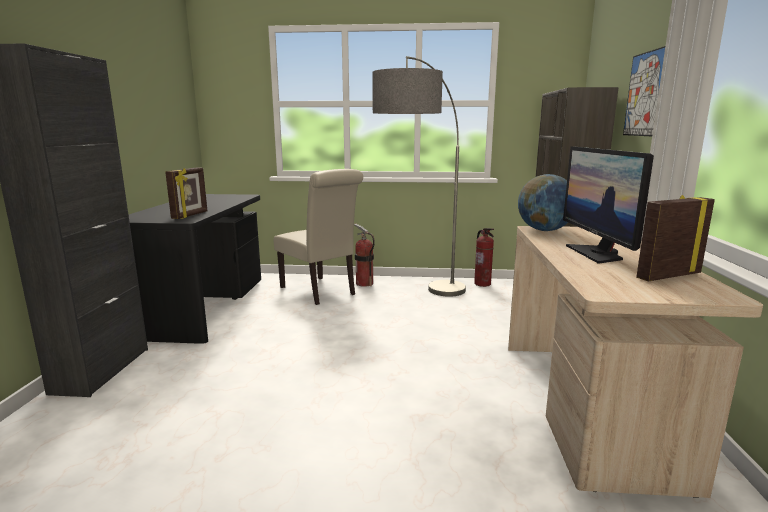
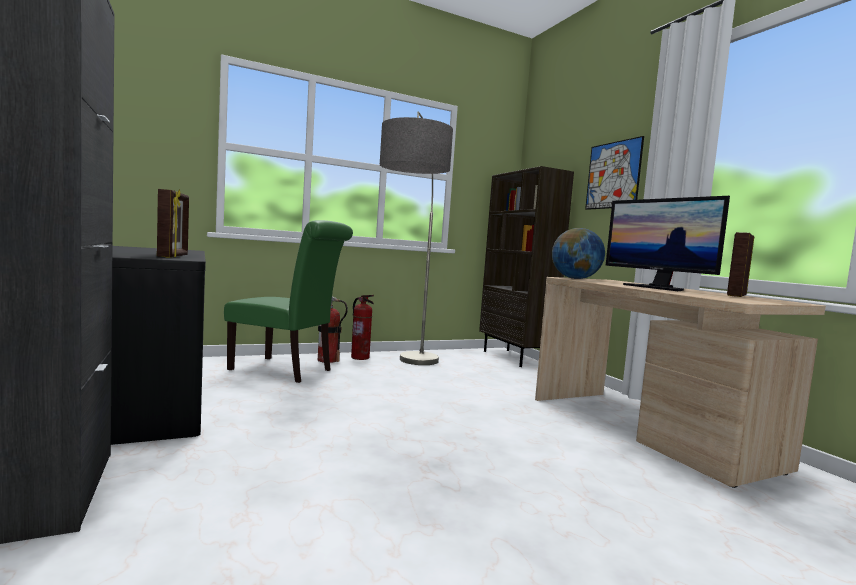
camera: 30 degrees left, 10 degrees down
(320, 291) = (286, 370): beige chair -> green chair
(482, 284) = (444, 353): fire extinguisher -> fire extinguisher (360, 357)

